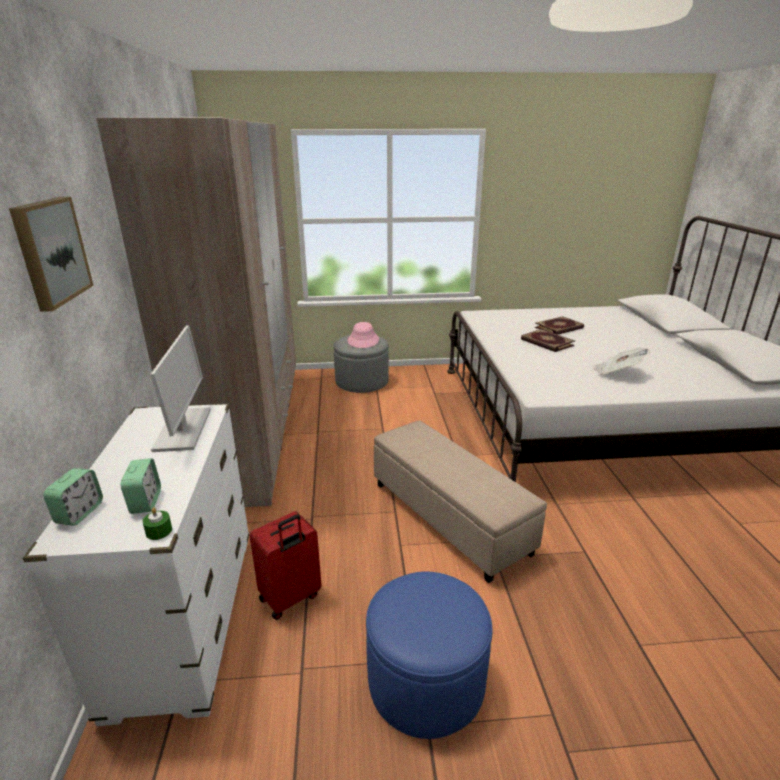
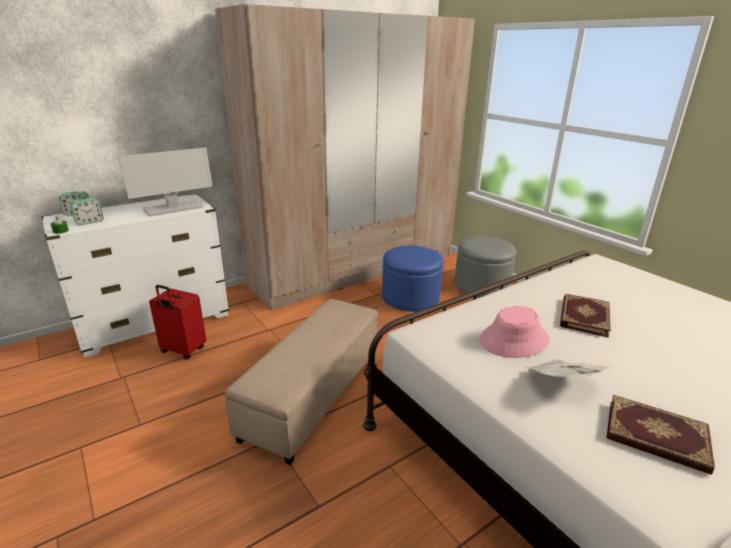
camera: 60 degrees right, 0 degrees up
(50, 251) = (132, 81): picture -> none
(363, 340) = (488, 245): pink hat -> pink hat (514, 340)
(426, 680) = (120, 434): blue ottoman -> blue ottoman (410, 297)
(559, 328) = (655, 318): book -> book (656, 437)

